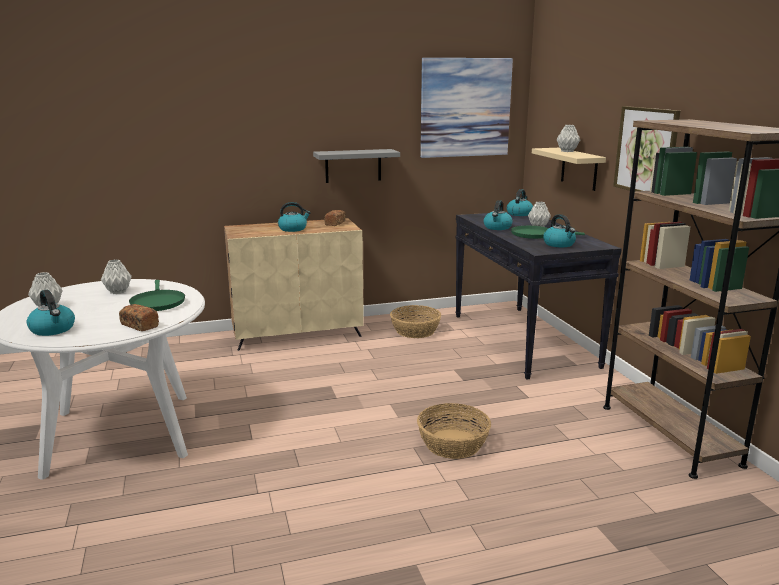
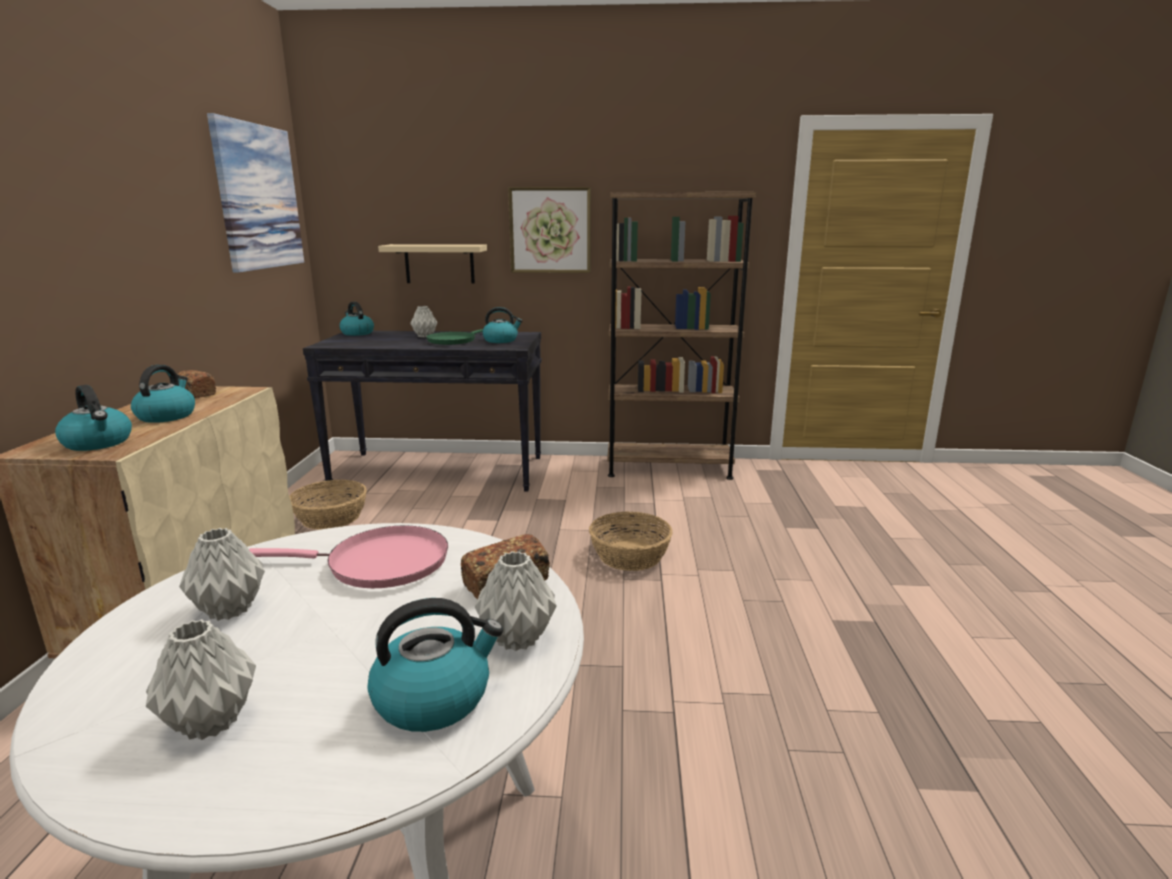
camera: 70 degrees left, 0 degrees up
(157, 303) = (380, 564): green frying pan -> pink frying pan
(353, 165) = (165, 293): grey shelf -> none
(497, 227) = (399, 345): kettle -> kettle (98, 443)
(567, 151) = (429, 244): grey vase -> grey vase (519, 638)

